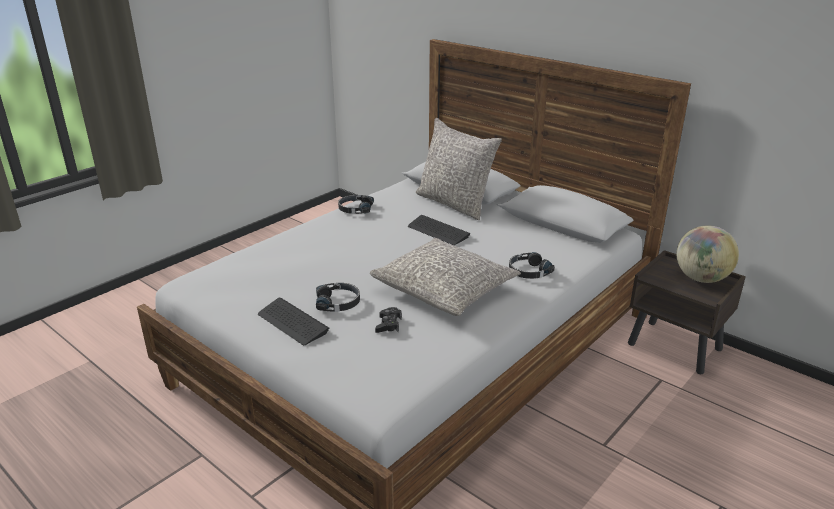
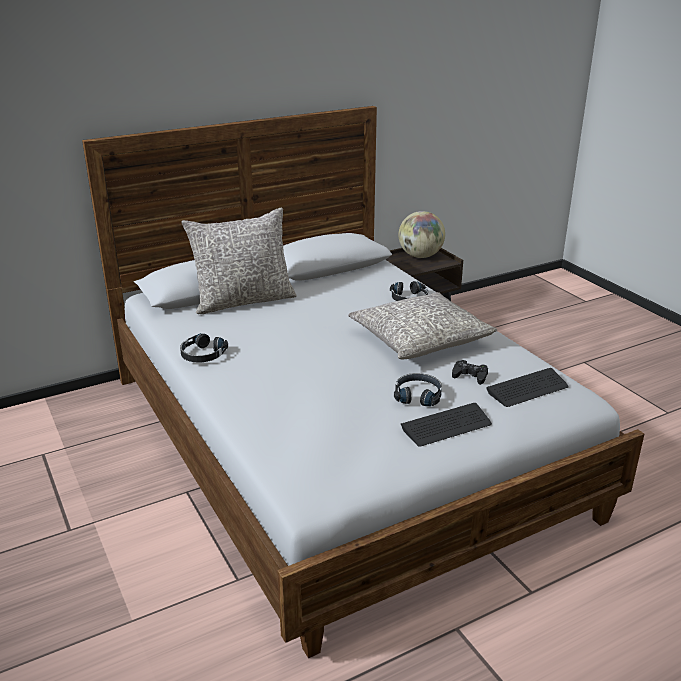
camera: 70 degrees left, 0 degrees up
(438, 231) = (301, 320): keyboard -> keyboard (527, 389)

